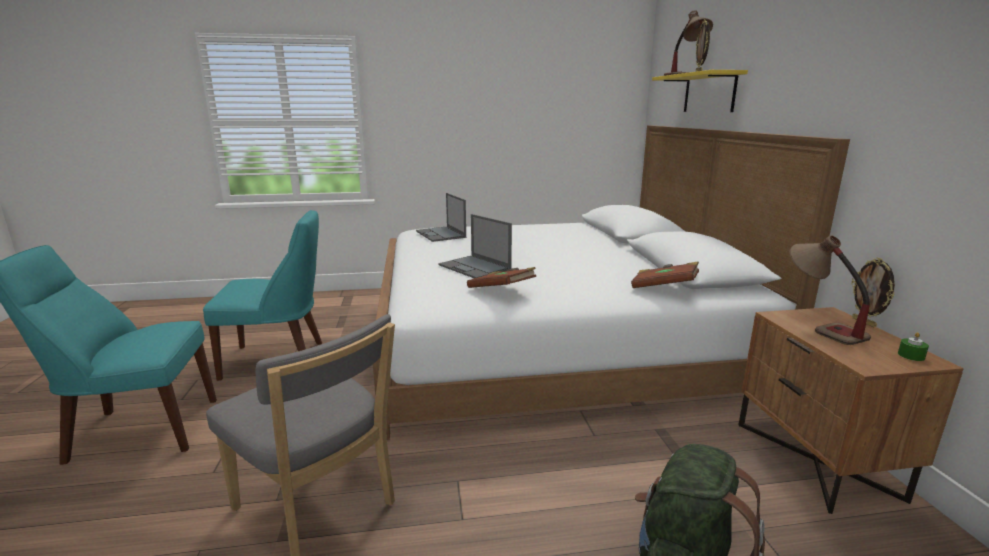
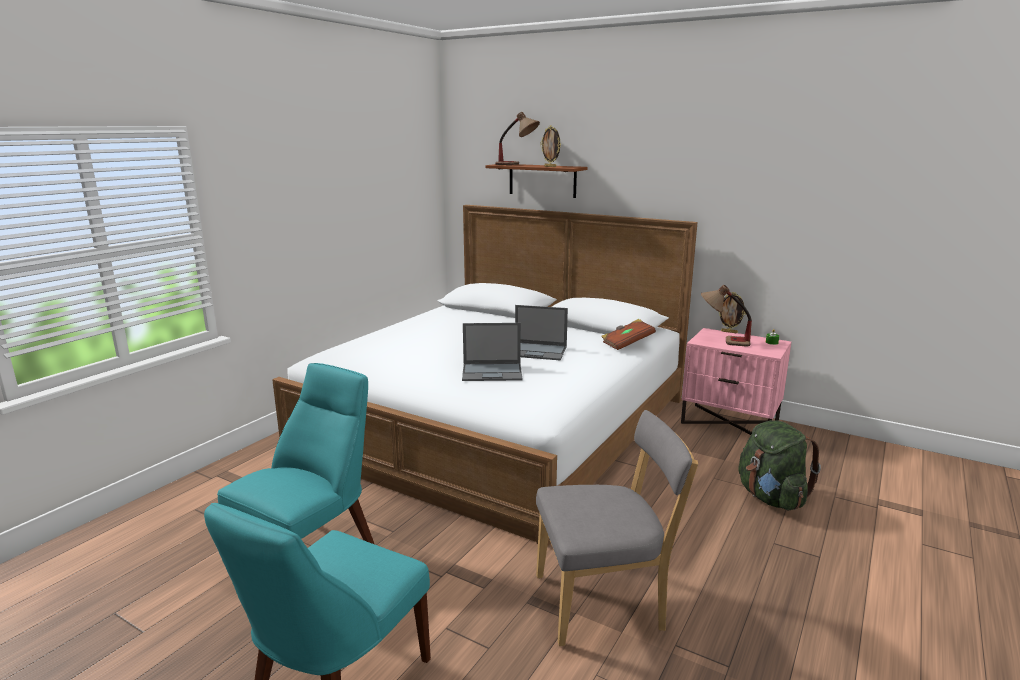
camera: 50 degrees left, 0 degrees up
(441, 234) = (369, 355): laptop -> laptop (538, 351)
(501, 290) = (560, 381): brown book -> none
(709, 93) = (542, 180): yellow shelf -> brown shelf
(817, 460) = (730, 423): brown nightstand -> pink nightstand

